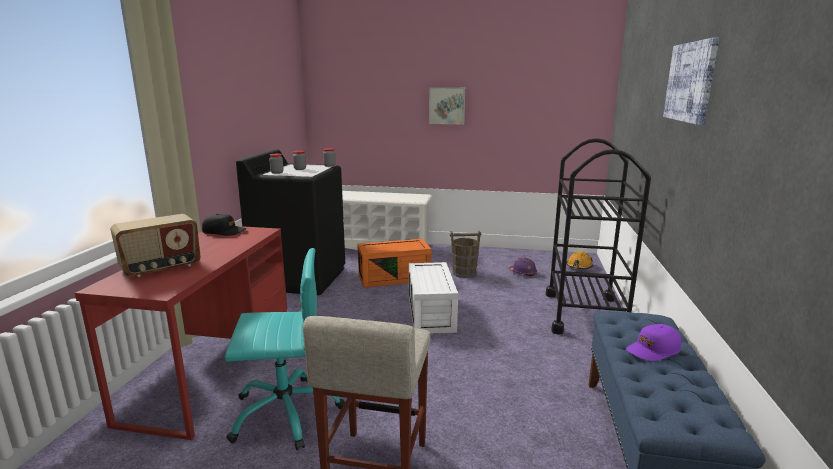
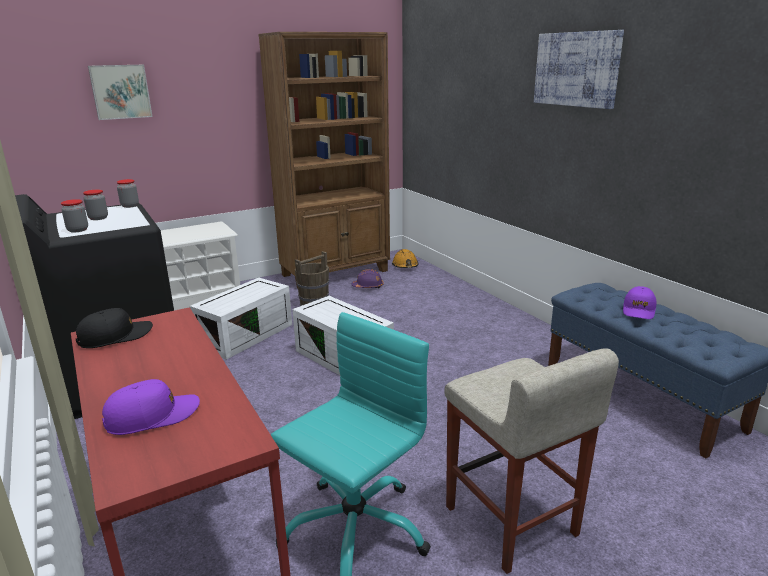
camera: 40 degrees left, 5 degrees up
(161, 268) = (152, 416): radio -> purple cap
(395, 277) = (246, 334): orange storage box -> white storage box
(447, 105) = (226, 103): picture -> picture (120, 91)
(513, 256) = (336, 273): none -> brown bookcase
(585, 314) = (468, 308): black cart -> none

